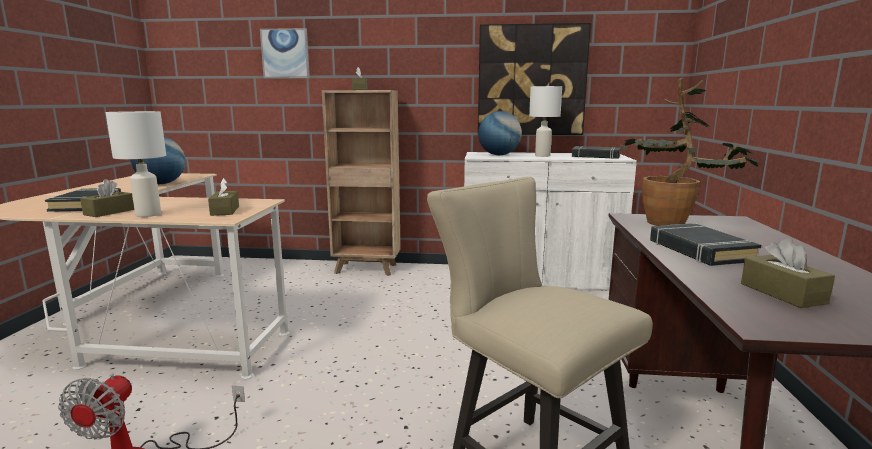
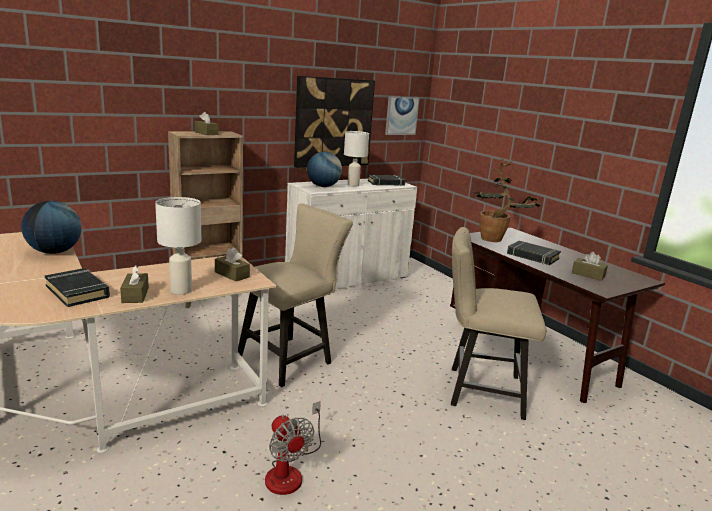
camera: 40 degrees left, 5 degrees up
(285, 54) = (111, 91): picture -> picture (401, 115)
(347, 340) = (290, 358): none -> beige chair

